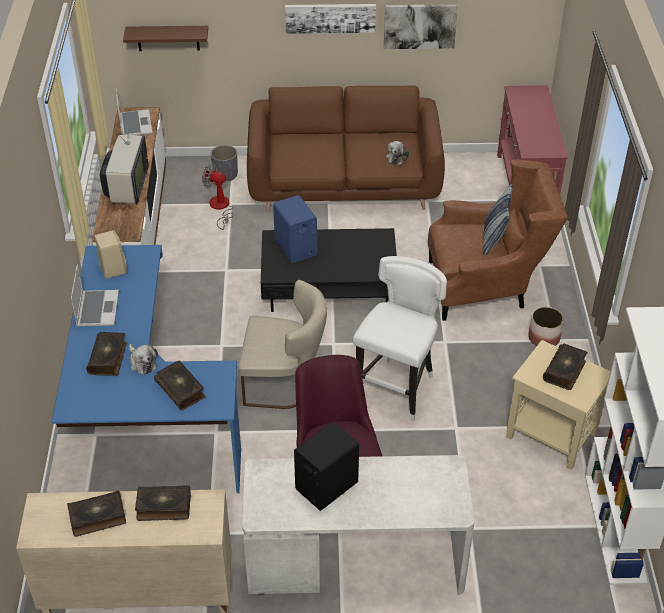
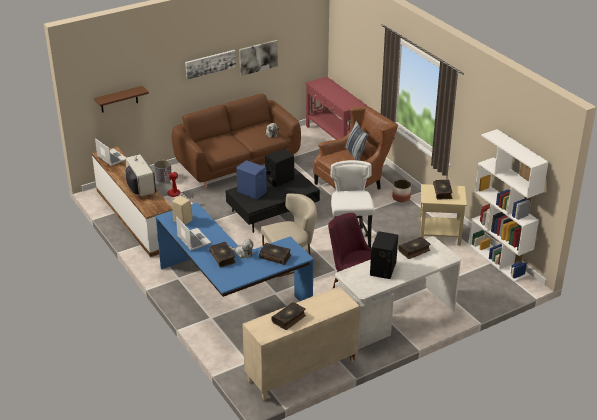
camera: 30 degrees left, 10 degrees down
(163, 507) = (317, 303): book -> book (414, 251)
(354, 241) = (279, 180): none -> black speaker

